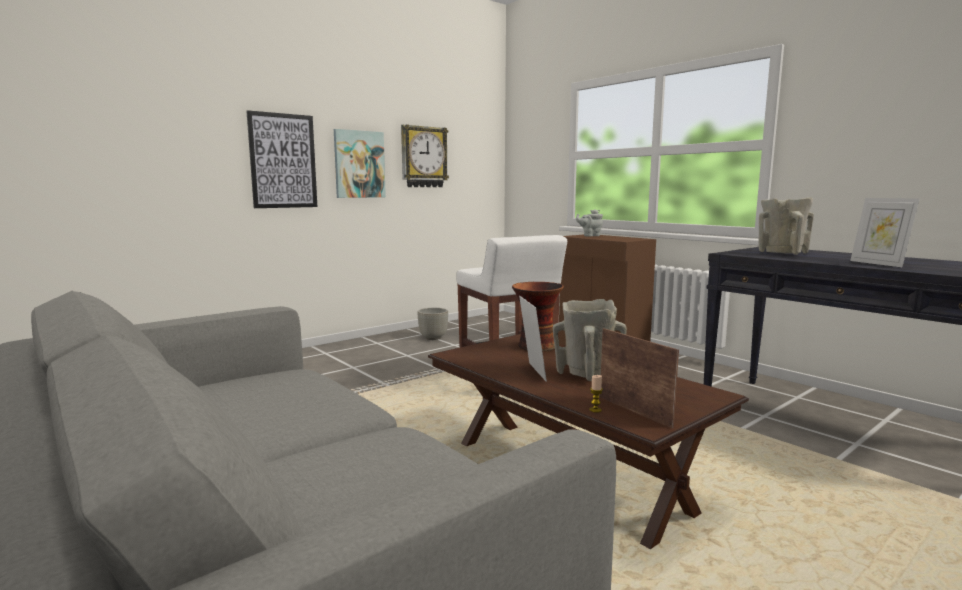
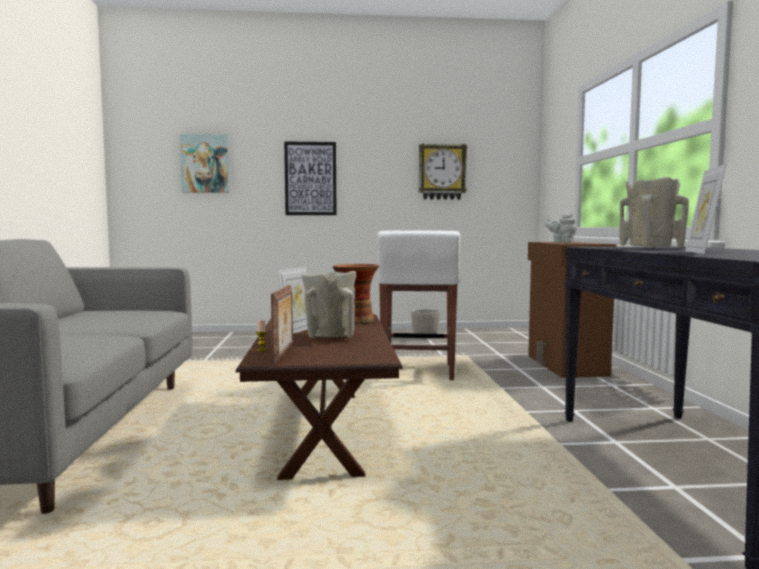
camera: 35 degrees right, 5 degrees down
(359, 164) = (376, 180): picture -> picture (205, 163)

